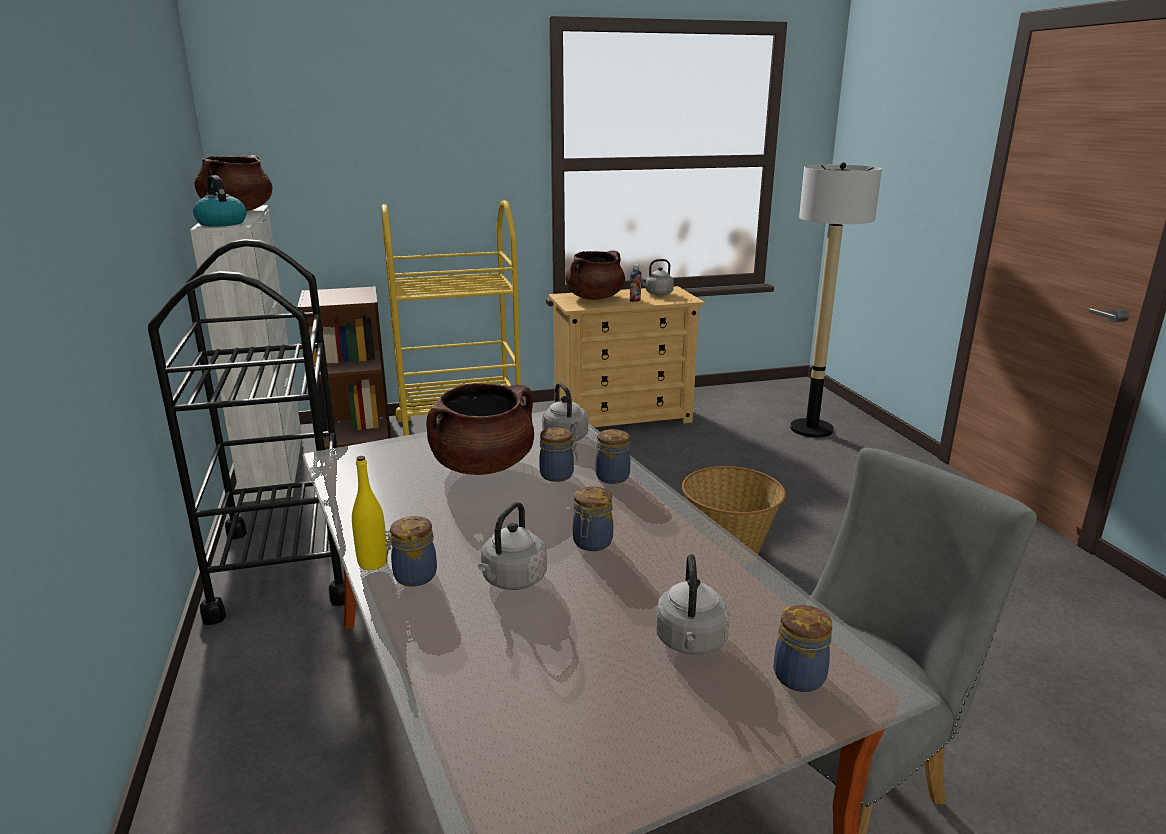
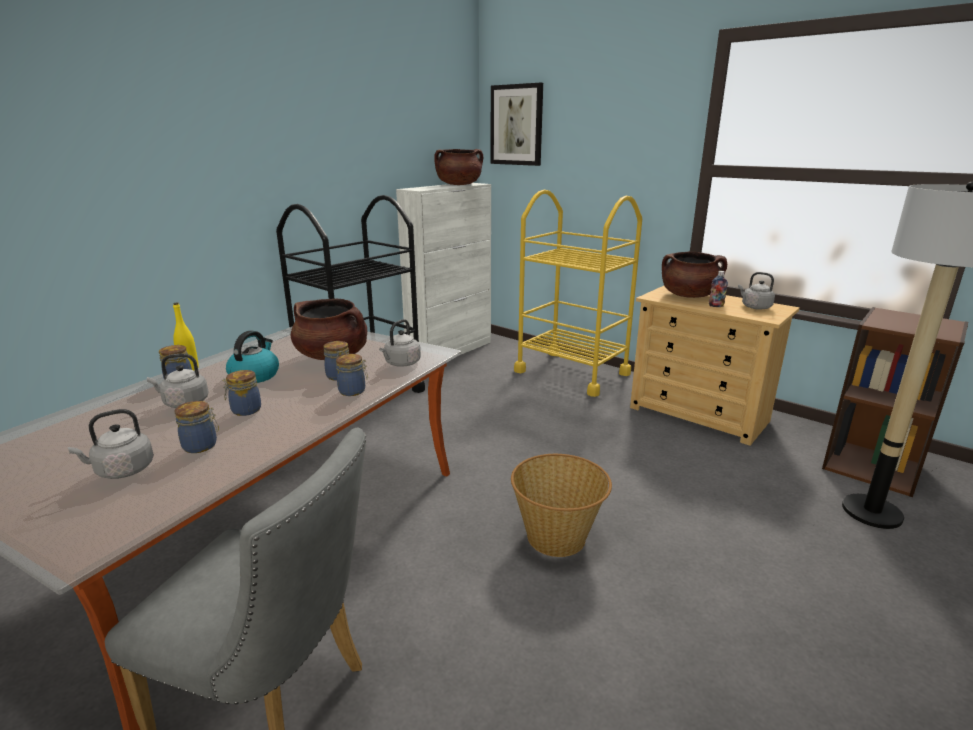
camera: 55 degrees right, 0 degrees up
(221, 223) = (419, 188): kettle -> kettle (255, 375)
(278, 117) = (516, 125): none -> picture
(354, 432) = (516, 350): brown bookcase -> brown bookcase (872, 466)
(799, 675) = (84, 518): jar -> jar (201, 446)

